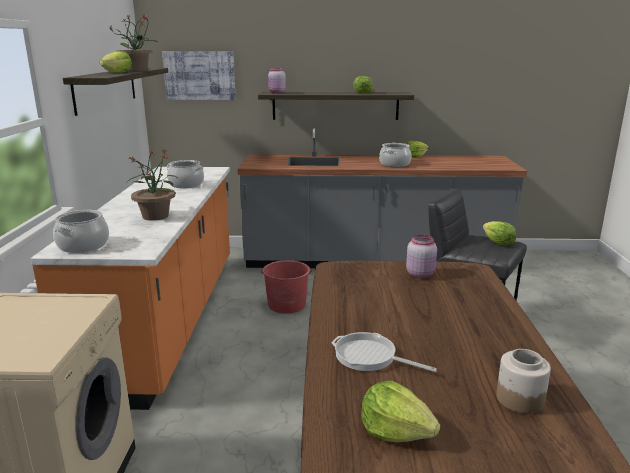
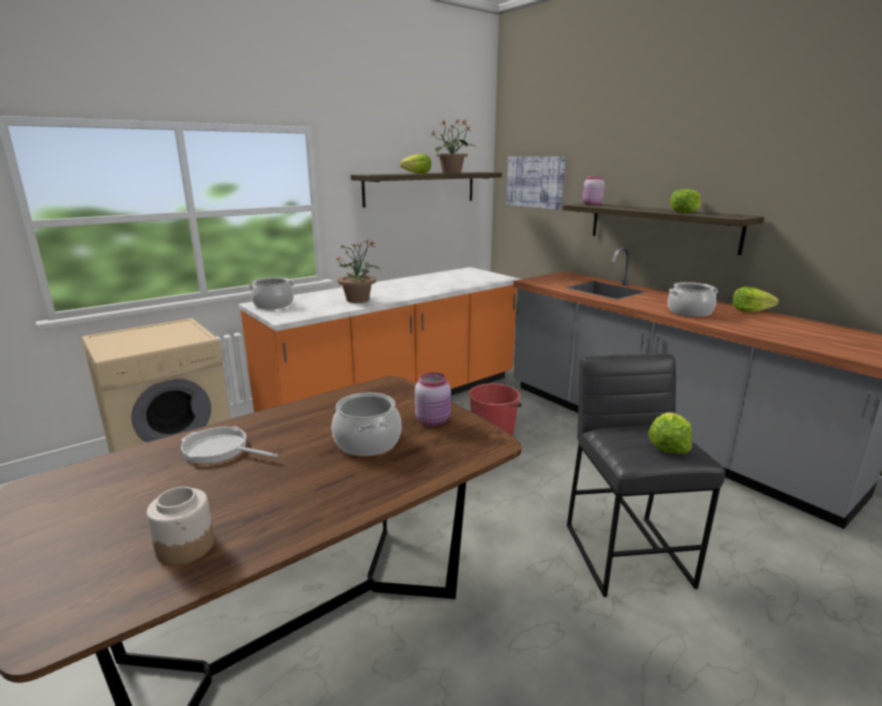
camera: 50 degrees right, 0 degrees up
(186, 184) = (445, 284): cooking pot -> cooking pot (368, 442)
(369, 357) = (219, 450): frying pan -> frying pan turned 60 degrees counterclockwise
(395, 430) = (96, 497): lettuce -> none

